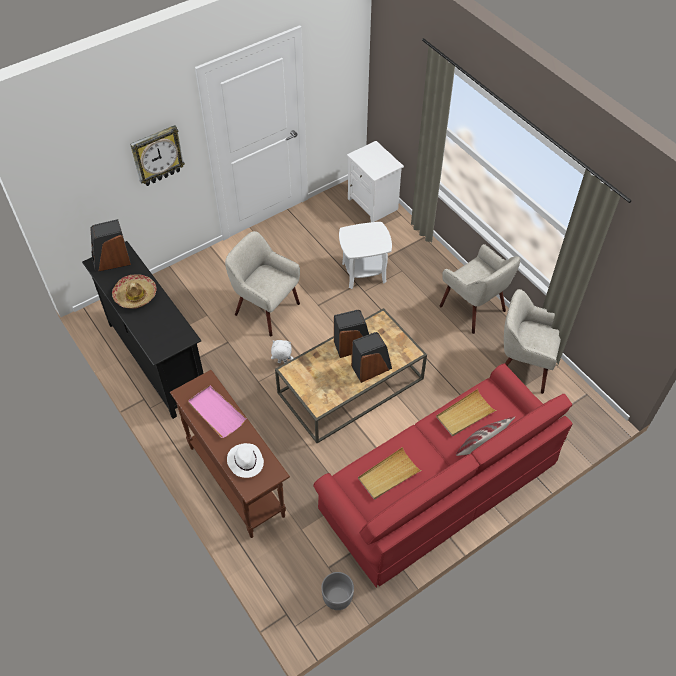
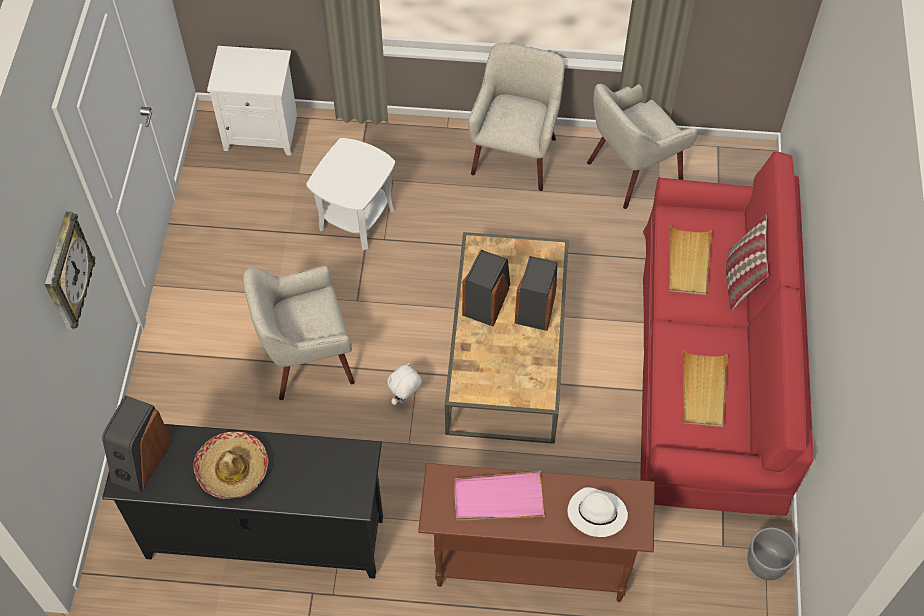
camera: 50 degrees left, 5 degrees up
(473, 308) = (515, 155): beige armchair -> beige armchair turned 75 degrees counterclockwise

